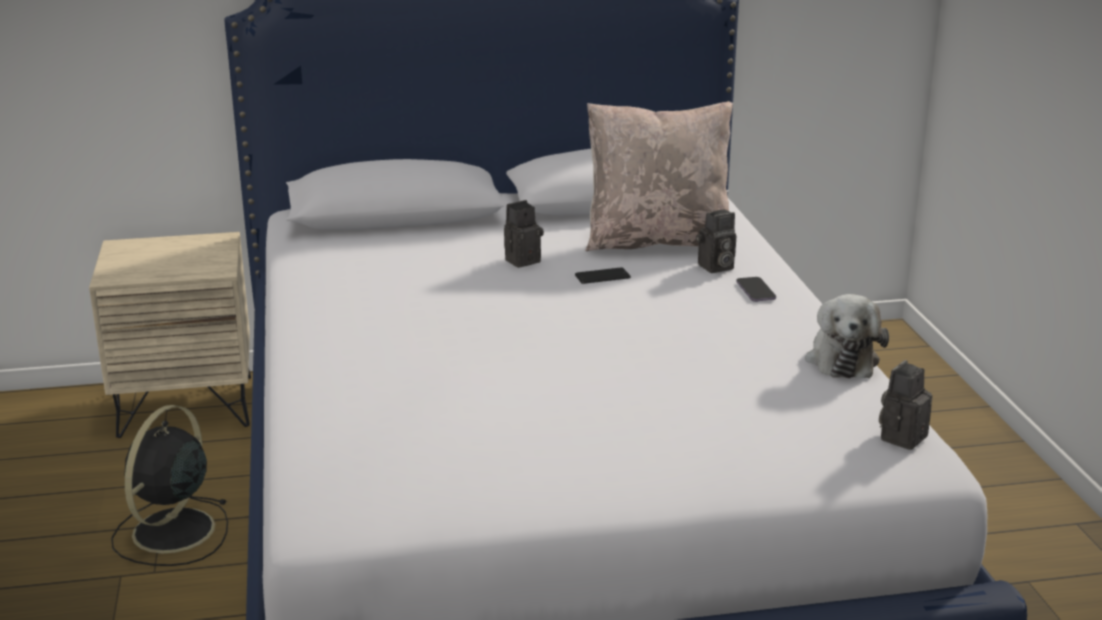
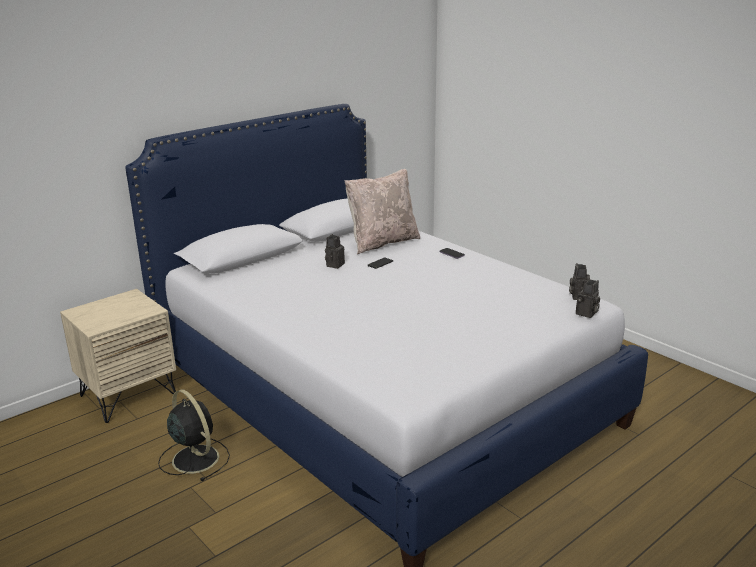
camera: 30 degrees left, 0 degrees up
(171, 533) = (194, 458): black fan -> black fan turned 150 degrees clockwise
(715, 267) = (422, 248): camera -> camera (587, 314)
(842, 359) = (519, 273): plush toy -> none

